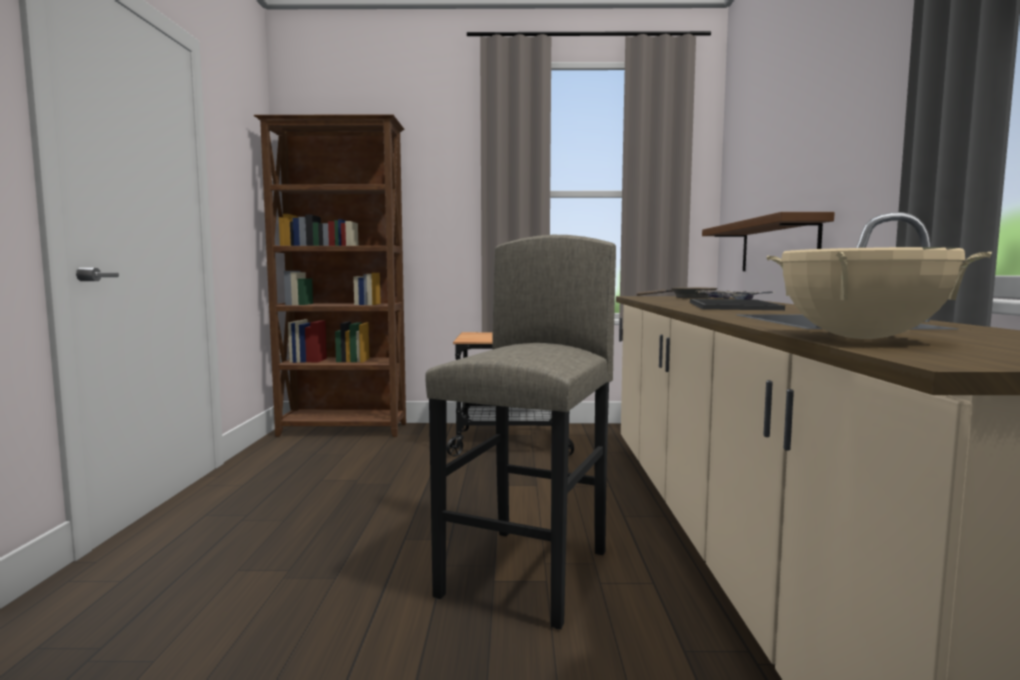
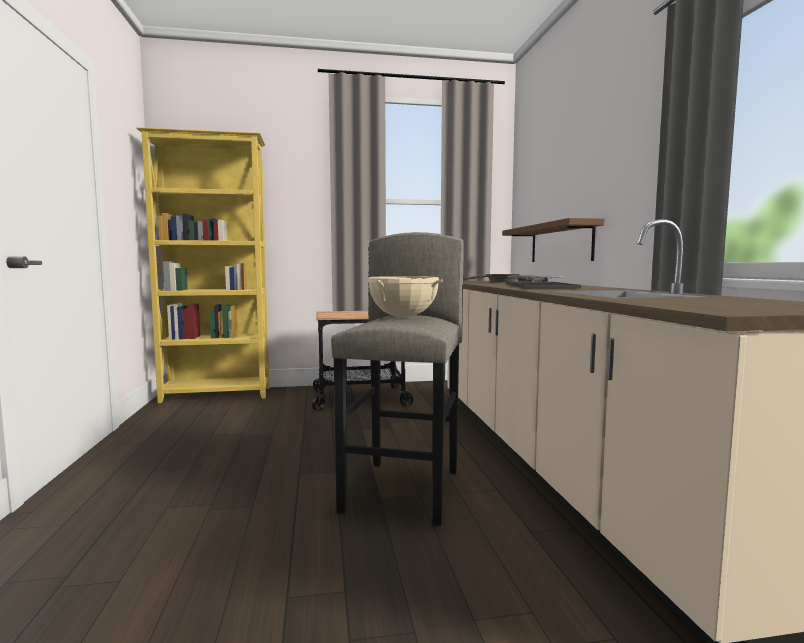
camera: 10 degrees left, 0 degrees up
(344, 430) = (217, 395): brown bookcase -> yellow bookcase
(861, 338) = (658, 302): beige cooking pot -> beige cooking pot (403, 317)

